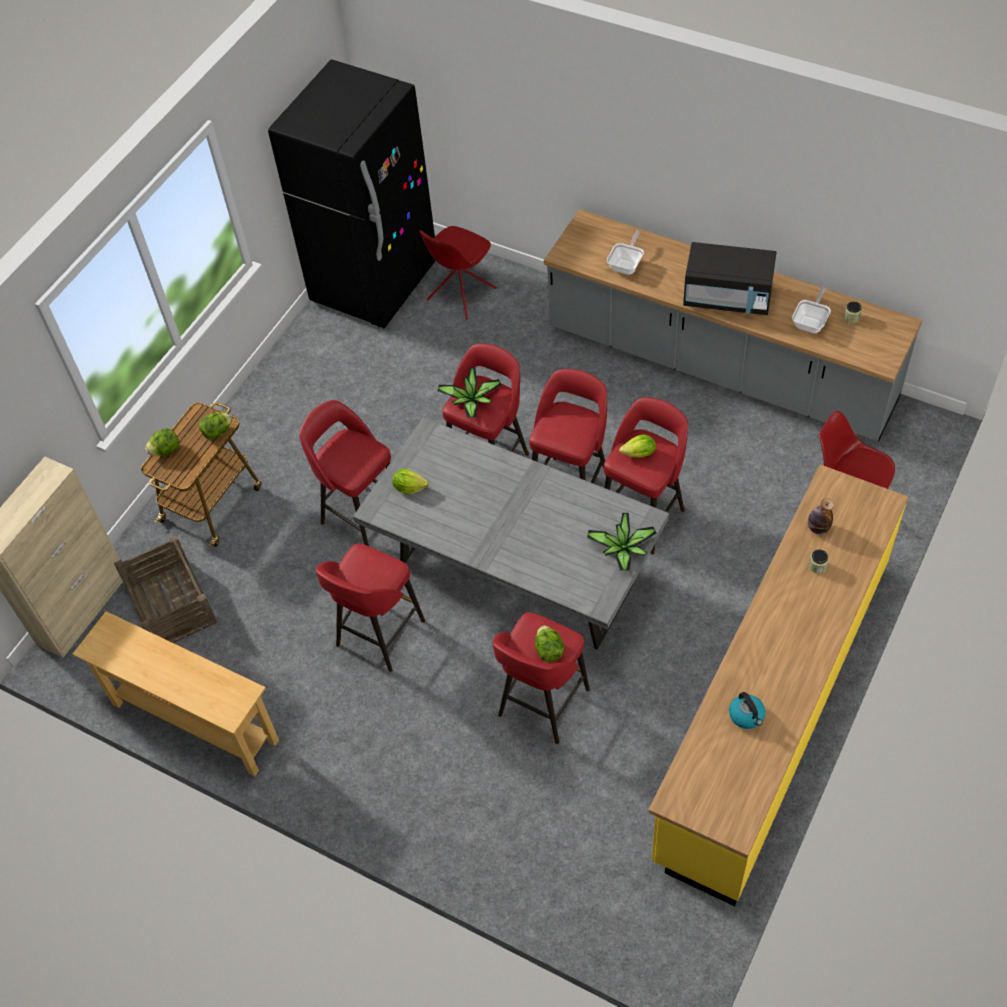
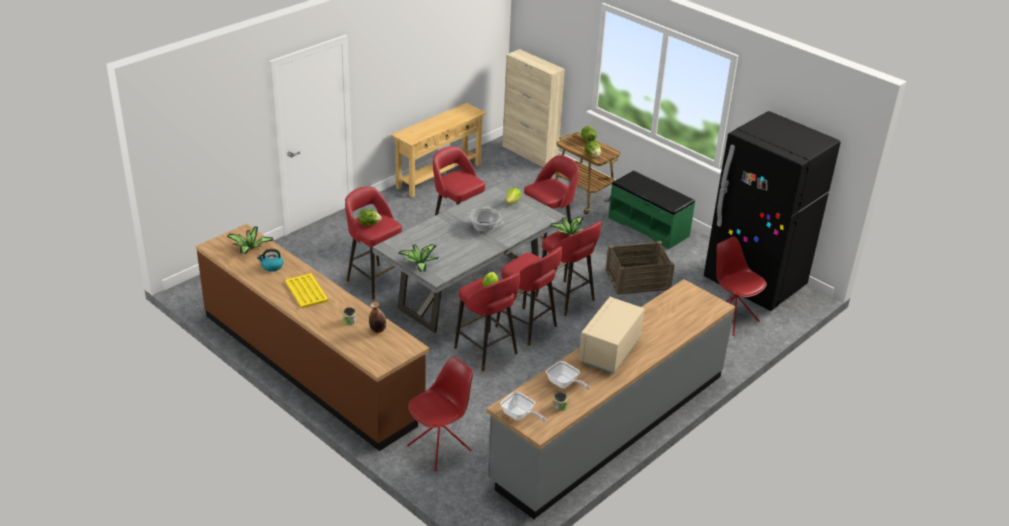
camera: 100 degrees right, 20 degrees down
(171, 604) = (518, 178): crate -> crate (638, 279)
(270, 409) = (649, 226): none -> green bench
(493, 502) = (484, 227): none -> cooking pot
(626, 264) = (664, 313): frying pan -> frying pan (519, 416)
(717, 769) = (250, 249): none -> potted plant
(727, 297) = (609, 351): black microwave -> beige microwave
(772, 707) = (311, 365): yellow counter -> brown counter
(781, 644) = (306, 291): none -> yellow tray

